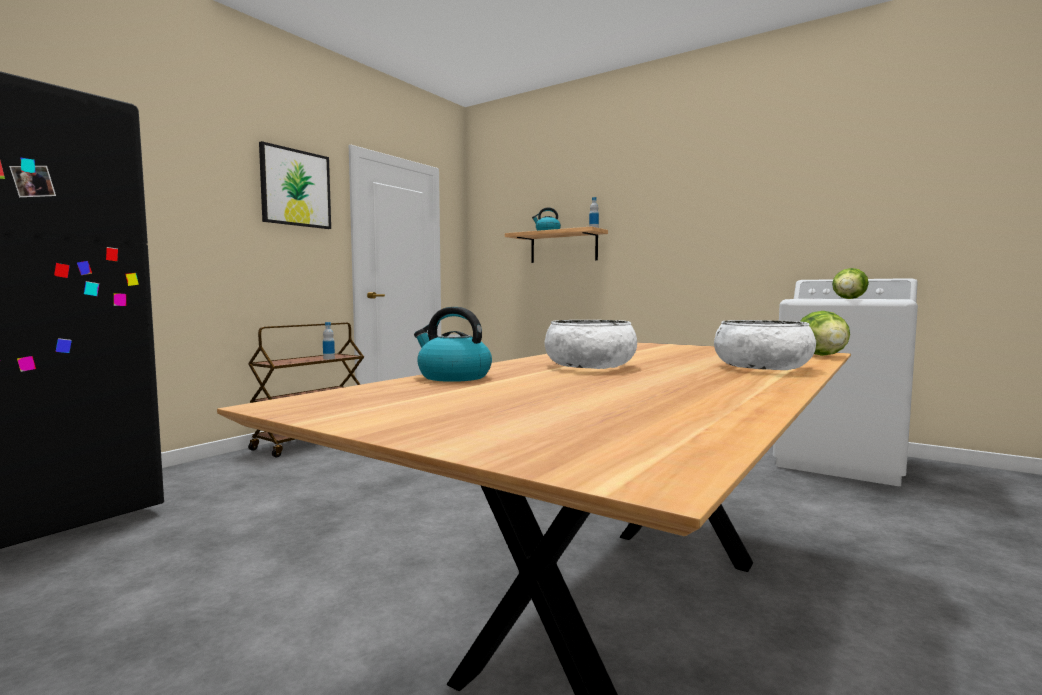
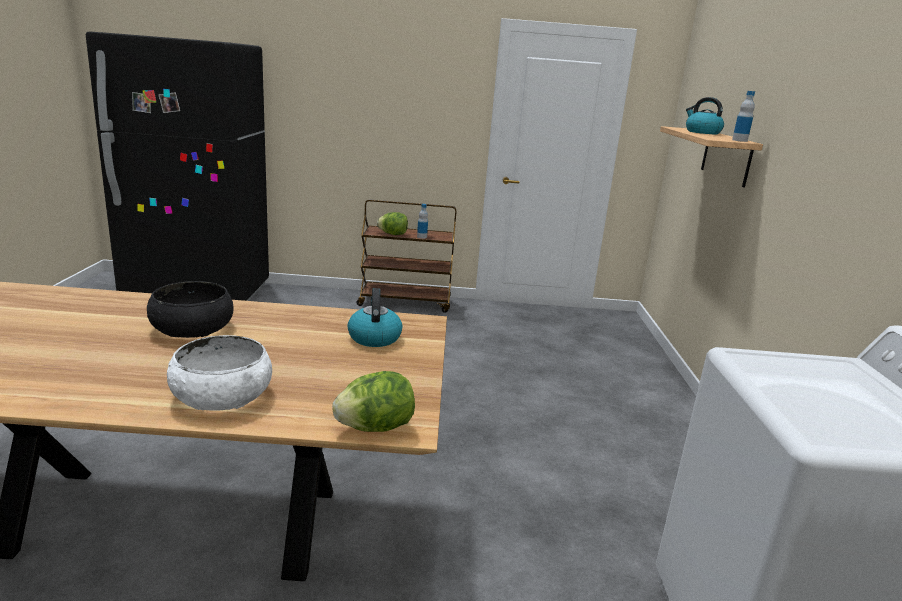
camera: 55 degrees right, 15 degrees up
(295, 188) = (431, 72): picture -> none
(453, 377) = (107, 300): kettle -> kettle (374, 337)
(590, 366) = (193, 328): white bowl -> black bowl
(849, 299) = (797, 395): lettuce -> lettuce (393, 234)

